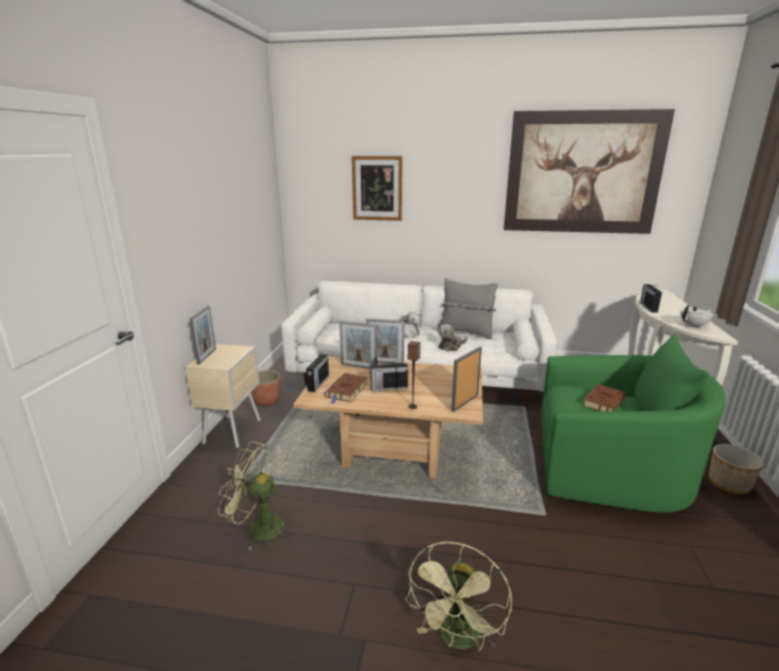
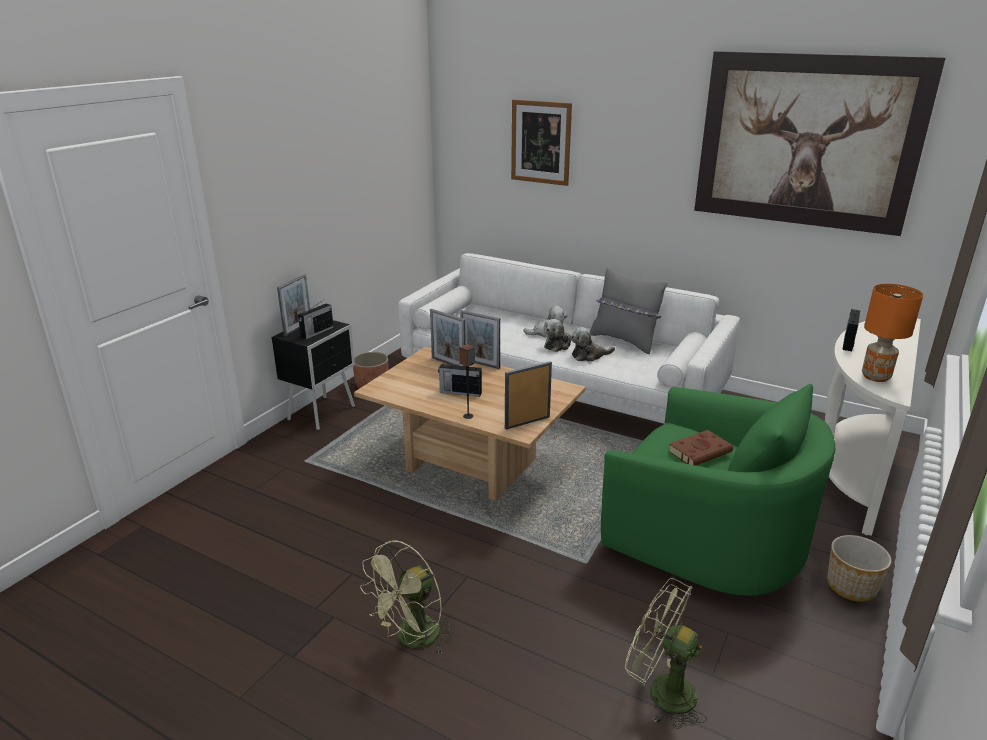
camera: 20 degrees right, 5 degrees up
(234, 431) = (323, 412): beige nightstand -> black nightstand
(258, 528) = (297, 507): green fan -> green fan (661, 691)
(318, 384) = (392, 375): radio -> radio (316, 332)
(346, 391) = (414, 388): brown book -> none
(422, 342) = (559, 345): none -> plush toy
(693, 326) = (876, 377): white teapot -> orange table lamp

